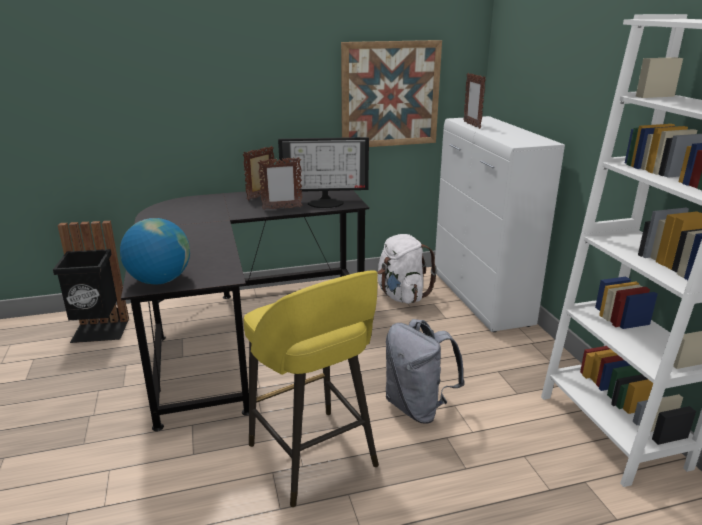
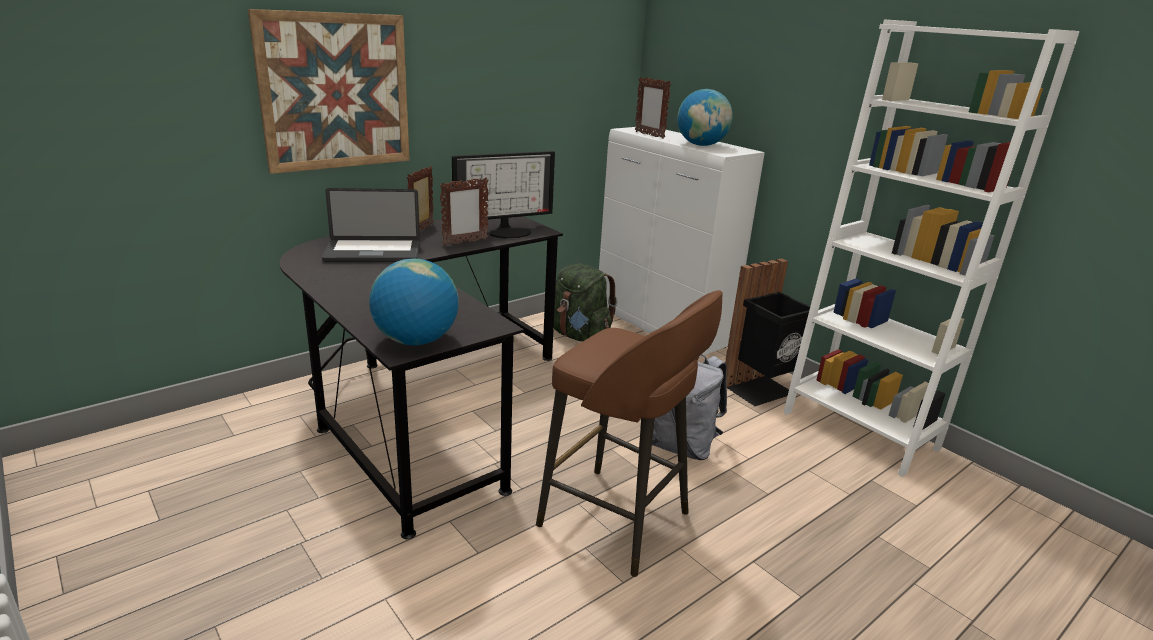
camera: 25 degrees left, 0 degrees up
(100, 331) = (224, 436): black trash can -> black trash can (760, 390)
(207, 211) = (373, 253): none -> laptop
(314, 458) = (618, 521): yellow stool -> brown stool
(390, 94) = (550, 101): picture -> picture (335, 92)
(401, 296) = (579, 335): white backpack -> green backpack
(507, 136) = (701, 145): none -> globe

